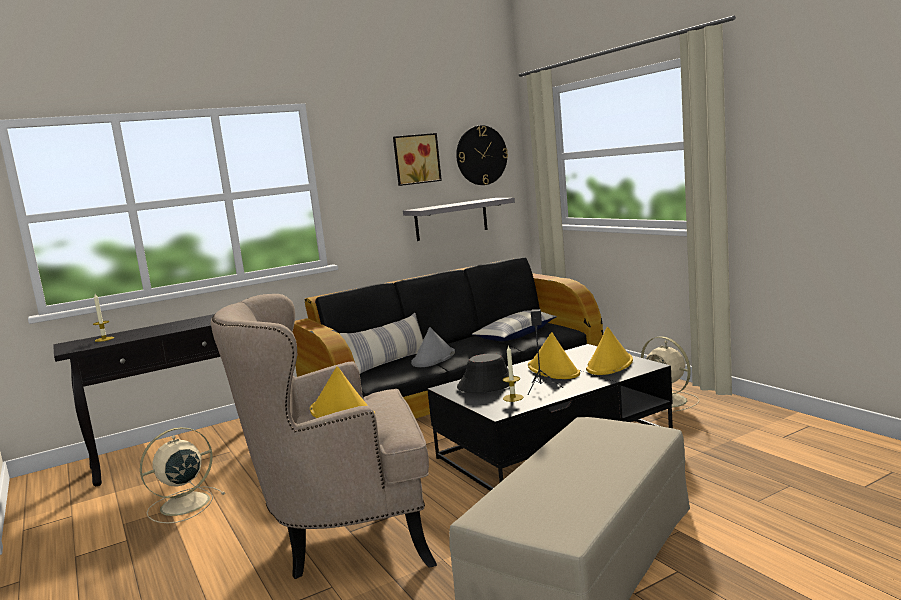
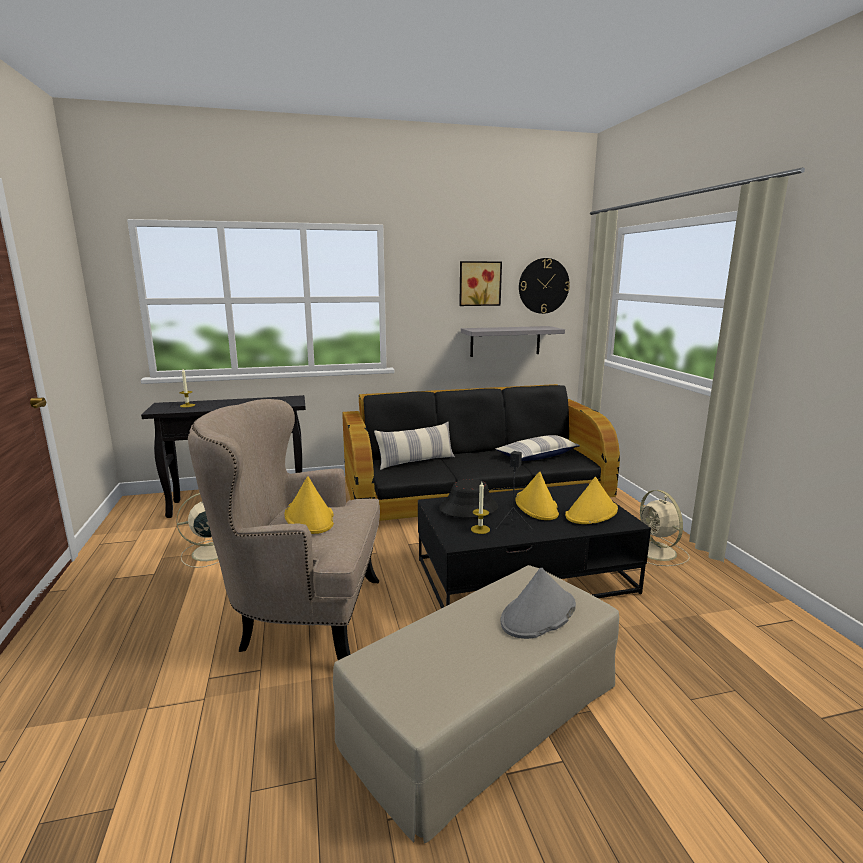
camera: 15 degrees right, 5 degrees up
(433, 358) = (451, 466): grey hat -> grey hat (538, 614)

